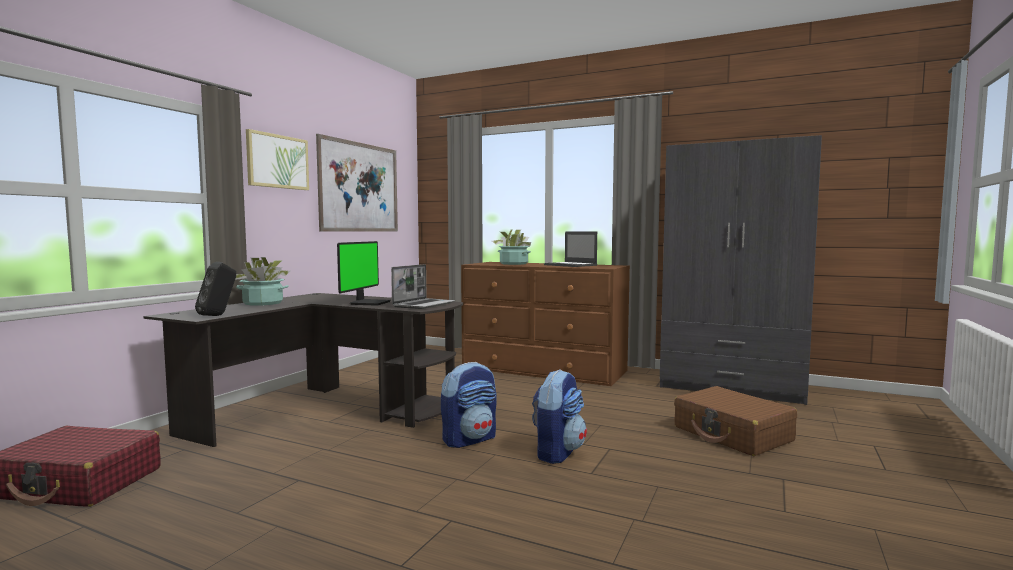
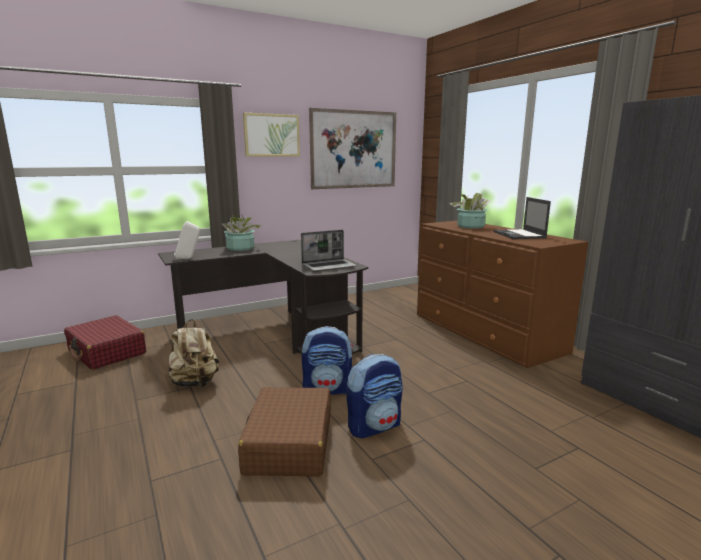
camera: 35 degrees right, 10 degrees up
(218, 315) = (188, 258): black speaker -> white speaker
(299, 475) = (195, 383): none -> beige backpack
(369, 303) = (299, 257): monitor -> none
(732, 434) = (582, 472): brown suitcase -> brown suitcase (289, 444)

